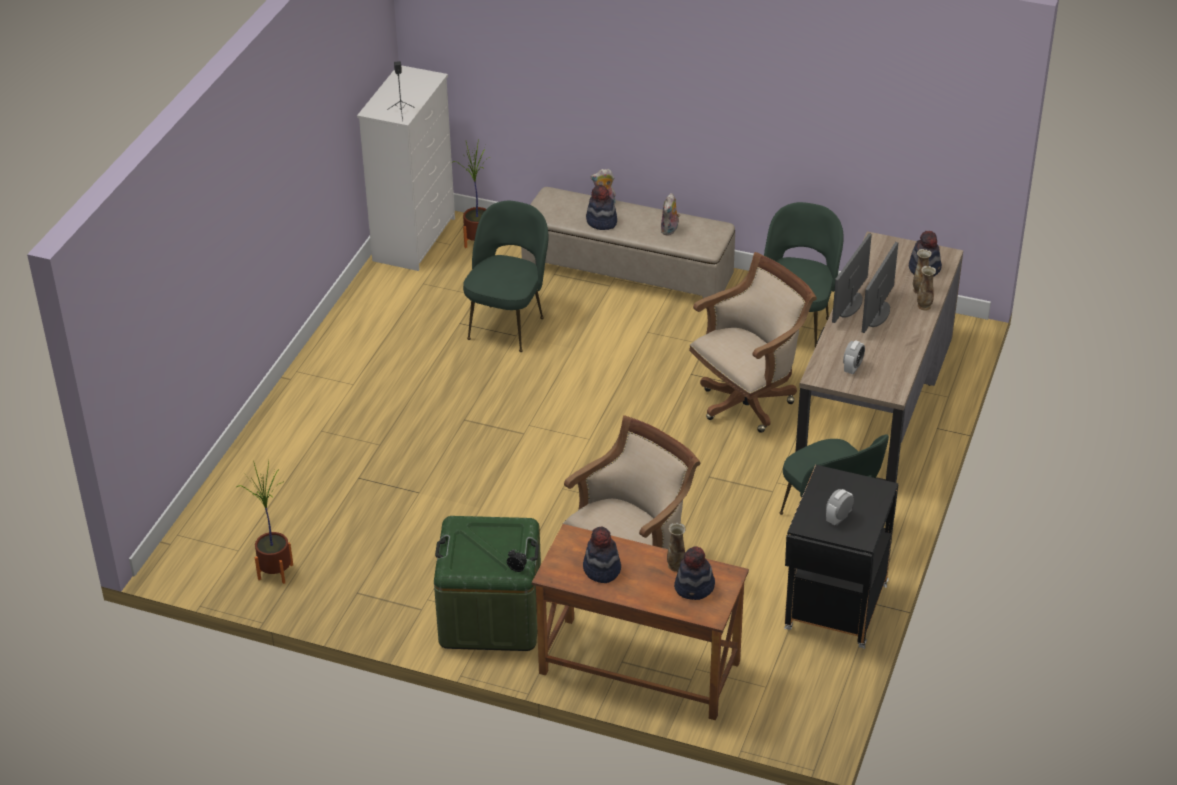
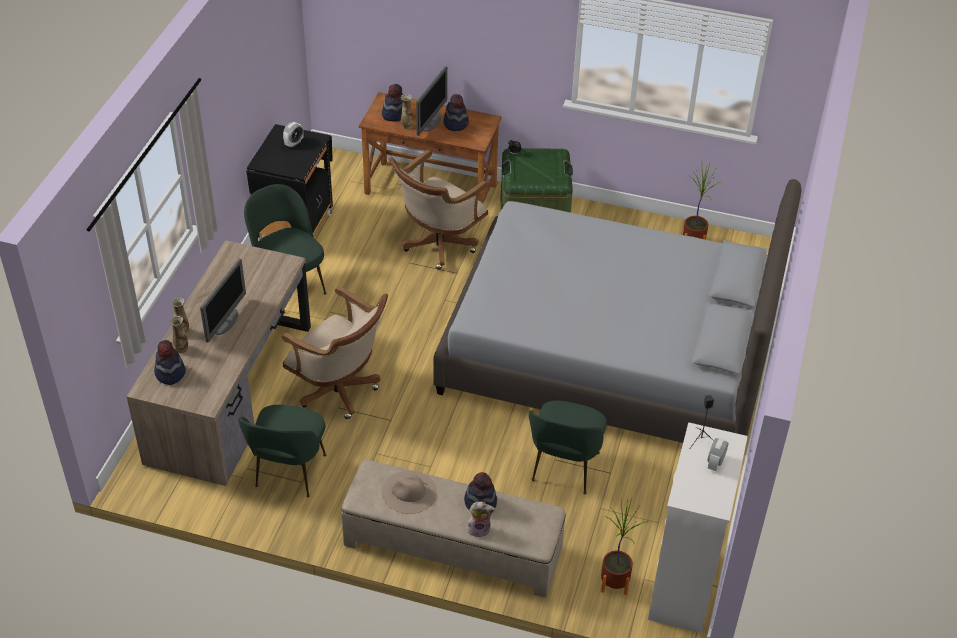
camera: 175 degrees right, 5 degrees up
(431, 435) = (608, 354): none -> grey bed
(670, 230) = (409, 492): plush toy -> beige hat
(749, 402) = (340, 392): office chair -> office chair turned 105 degrees counterclockwise
(850, 305) = (249, 331): monitor -> monitor (431, 122)
(852, 368) = (259, 270): alarm clock -> alarm clock (715, 463)

